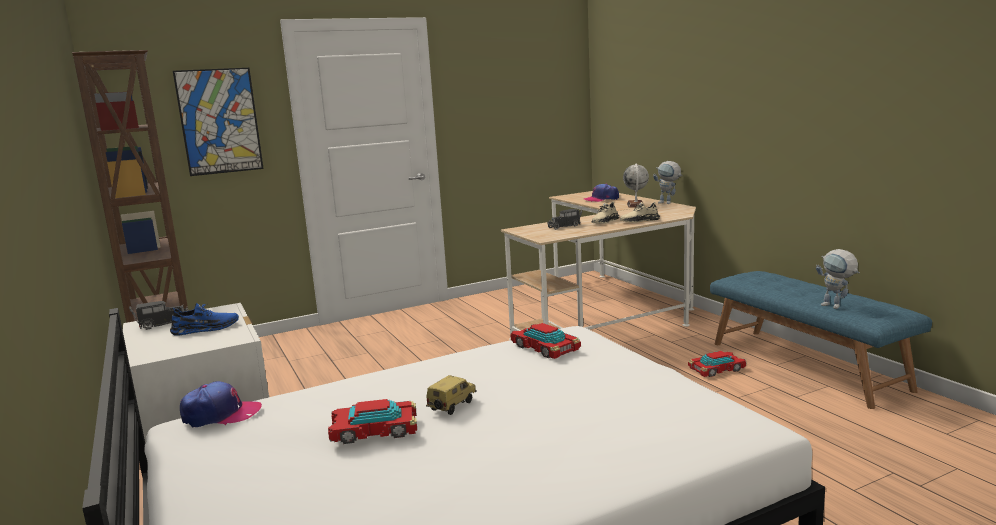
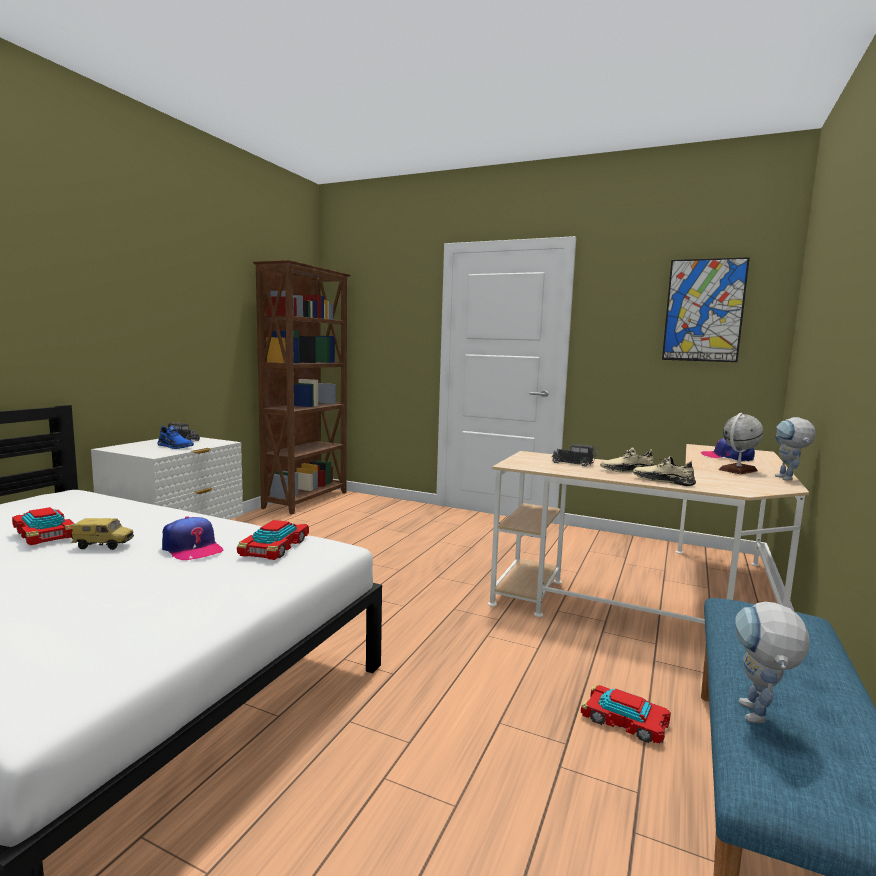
camera: 50 degrees right, 5 degrees down
(219, 121) = (390, 323): picture -> picture (704, 310)
(221, 414) = (80, 494): cap -> cap (192, 548)

